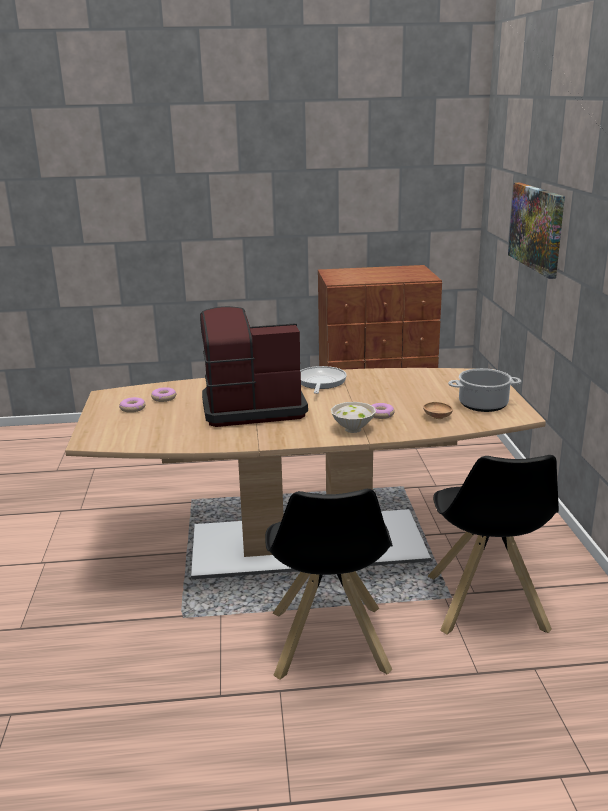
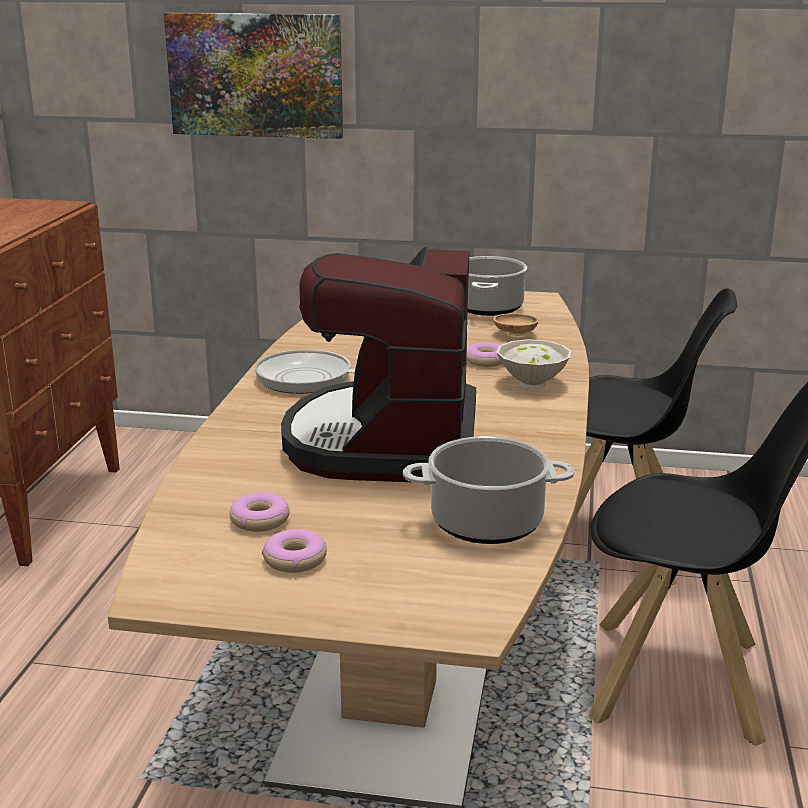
camera: 75 degrees left, 0 degrees up
(173, 436) = (488, 522): none -> cooking pot

